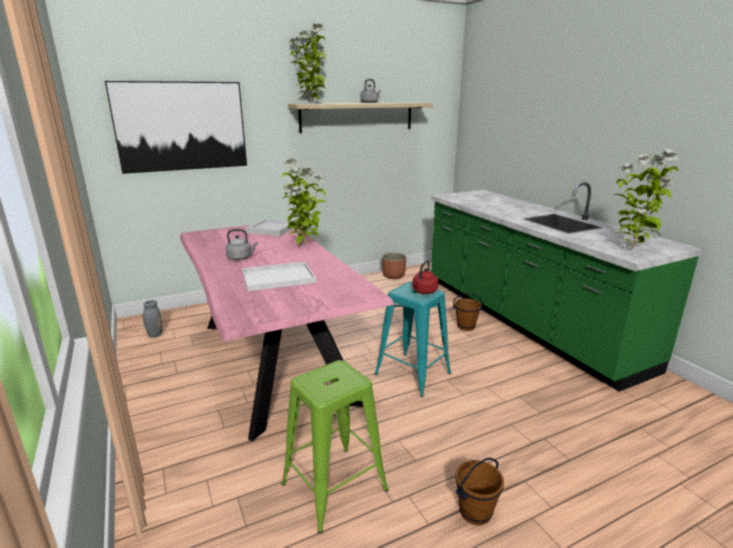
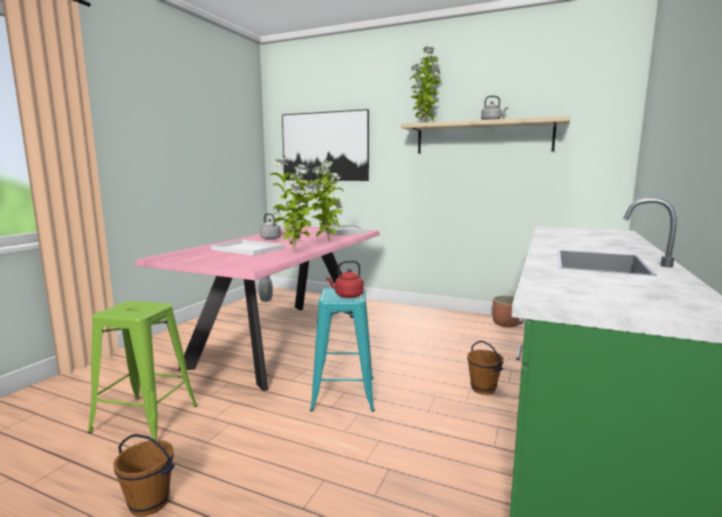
camera: 50 degrees right, 10 degrees down
(632, 250) = (580, 295): potted plant -> potted plant (295, 252)

